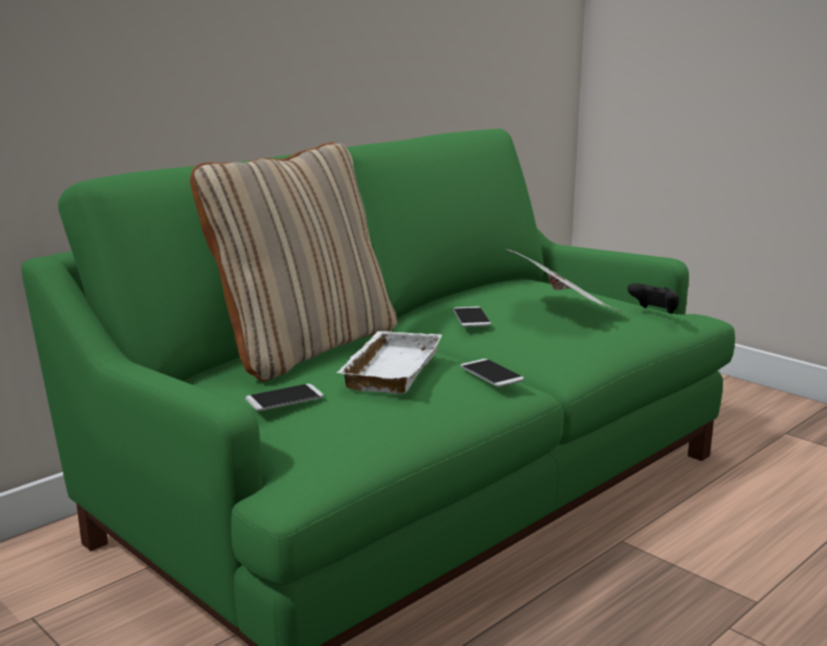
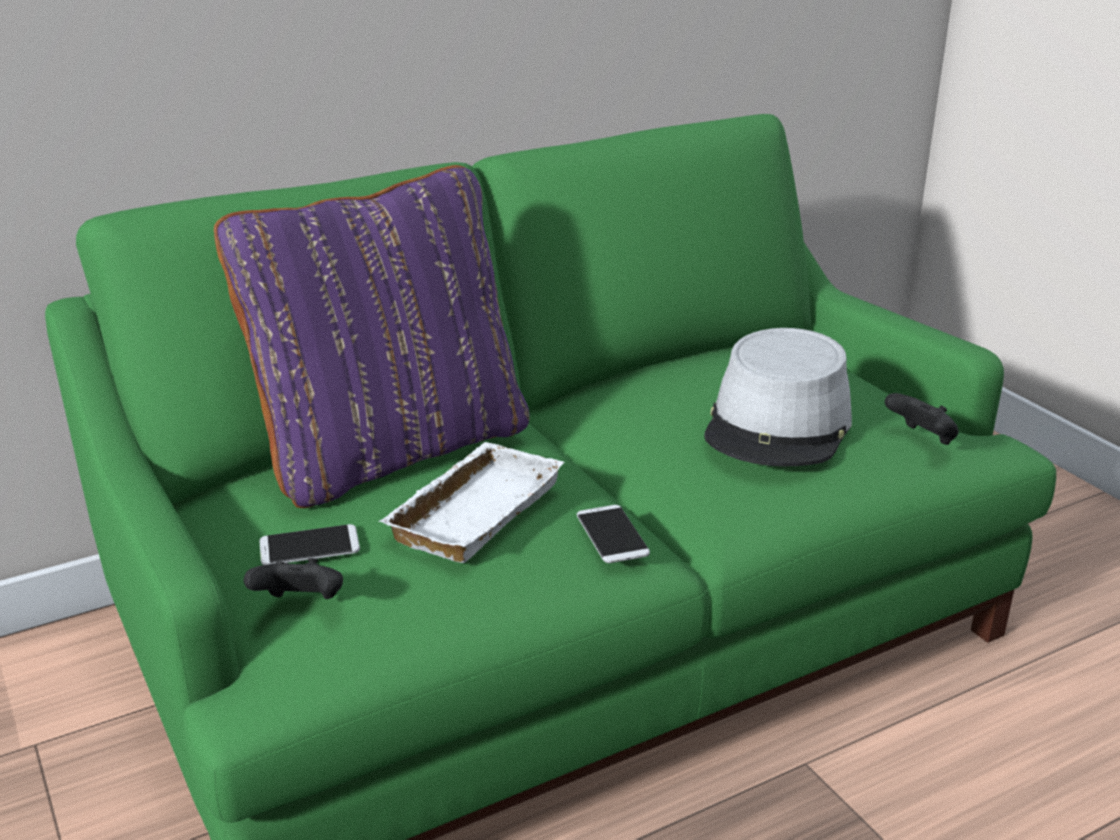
camera: 15 degrees right, 10 degrees up
(299, 429) = (301, 605): none -> black game controller
(305, 347) = (392, 450): beige pillow -> purple pillow
(471, 317) = (645, 419): phone -> none
(562, 312) = (779, 425): newspaper -> grey hat

